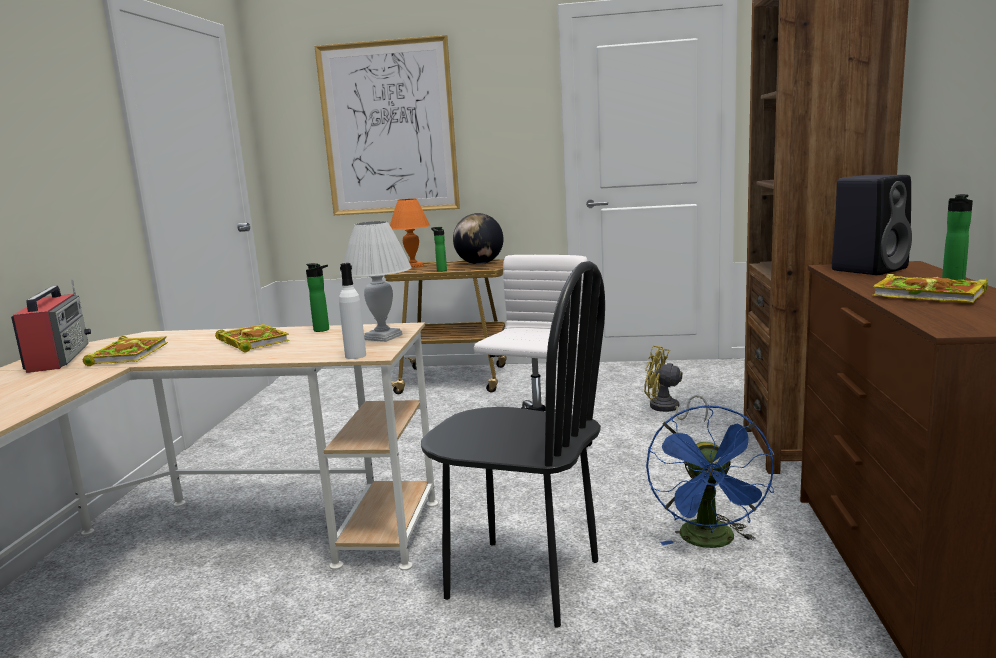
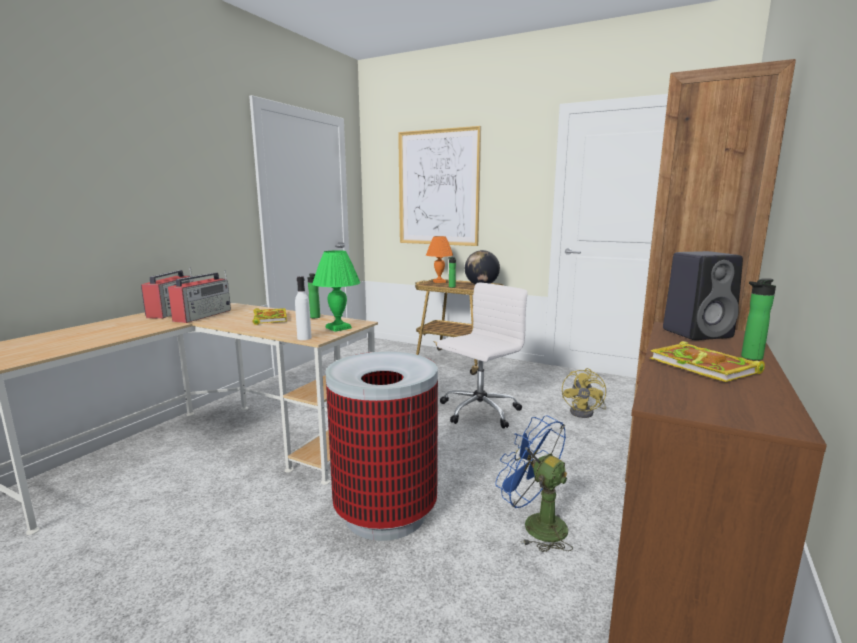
camera: 20 degrees right, 0 degrees up
(128, 354) = (203, 315): book -> radio
(382, 337) = (338, 328): white table lamp -> green table lamp
(523, 580) = (385, 513): black chair -> trash can
(667, 409) = (585, 412): yellow fan -> yellow fan turned 120 degrees counterclockwise
(711, 542) = (535, 524): blue fan -> blue fan turned 105 degrees clockwise

